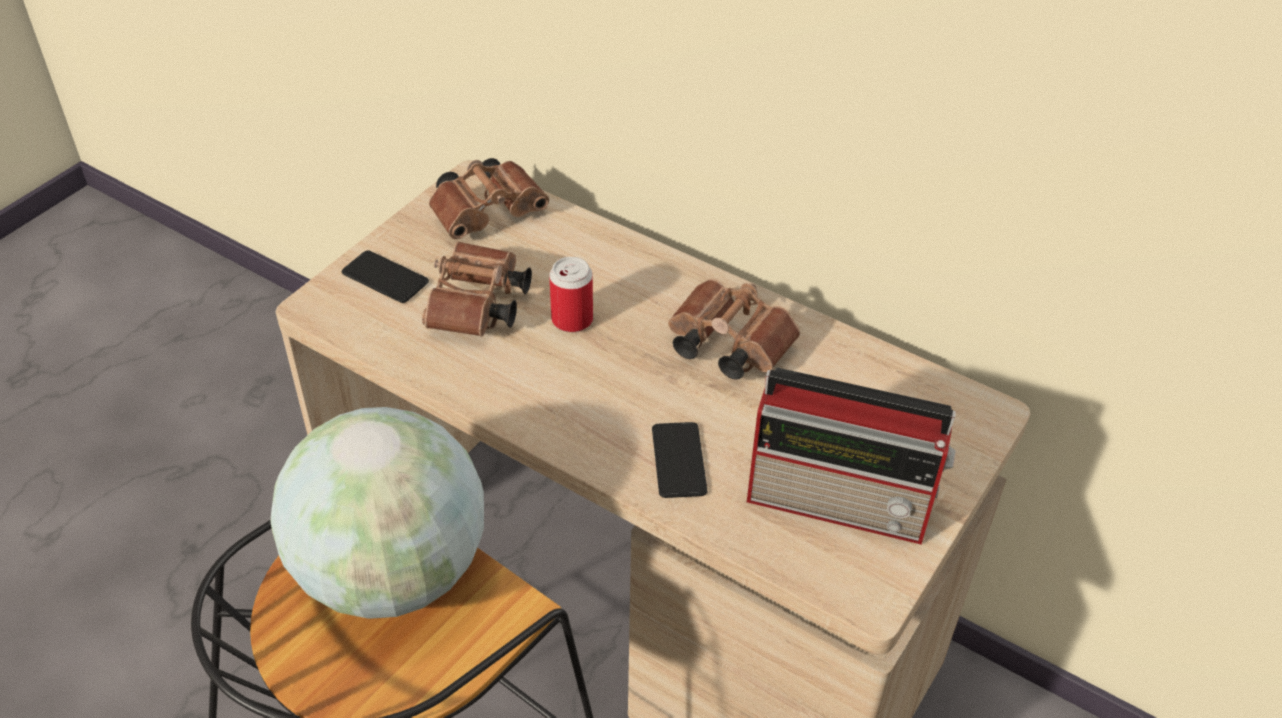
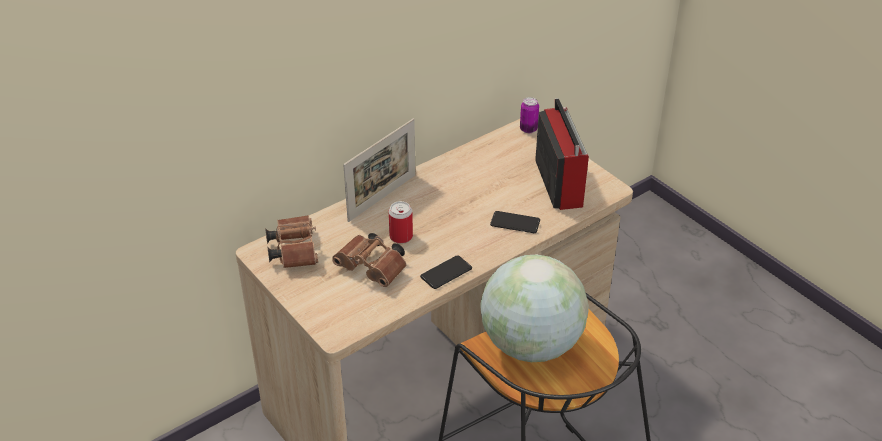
camera: 70 degrees left, 5 degrees down
(385, 278) = (327, 302): phone -> phone (446, 273)
(663, 273) = (382, 197): none -> picture frame
(725, 345) = (446, 190): brown binoculars -> none
(842, 502) = (559, 181): radio -> radio turned 45 degrees counterclockwise
(986, 419) = (528, 129): none -> can

